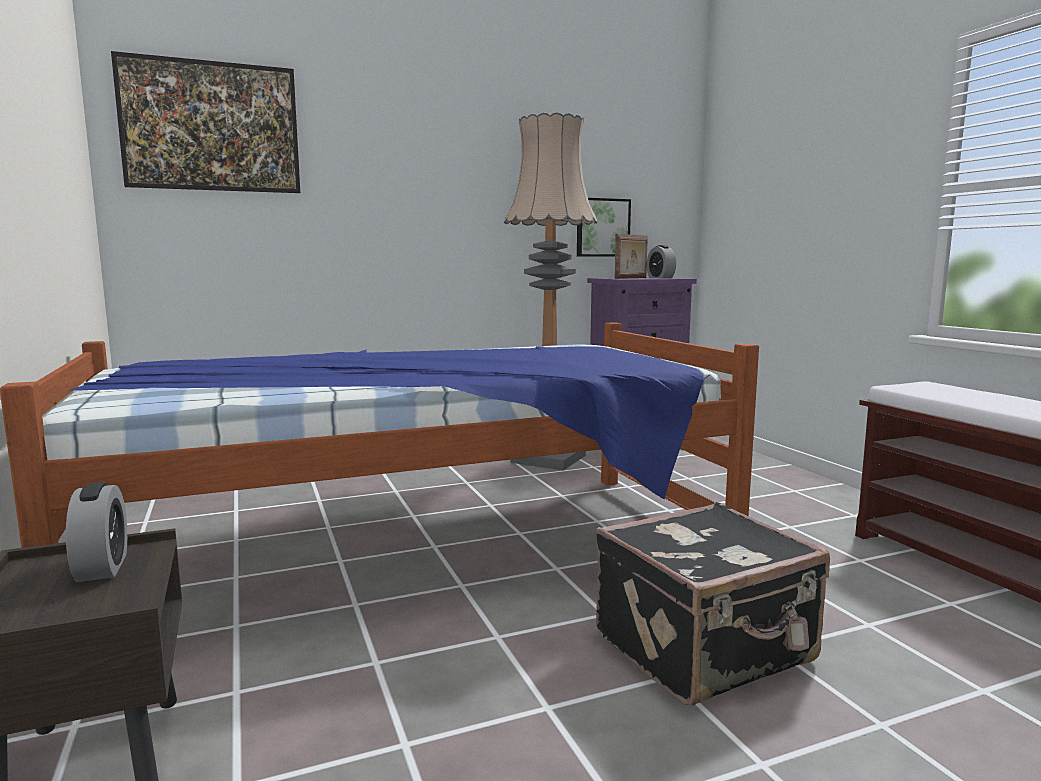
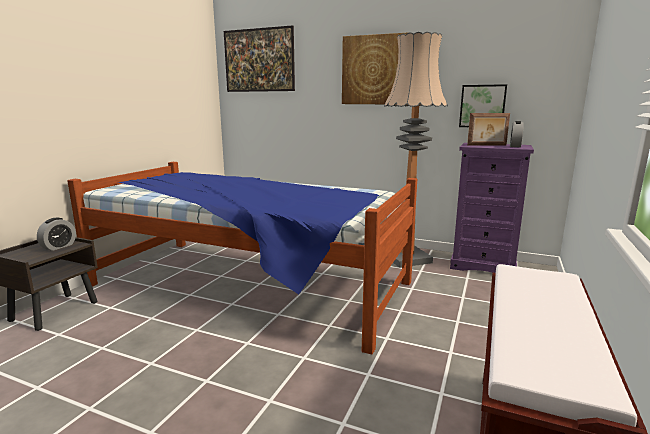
camera: 45 degrees right, 5 degrees up
(451, 166) = (374, 70): none -> picture
(706, 650) = (243, 381): black suitcase -> none

